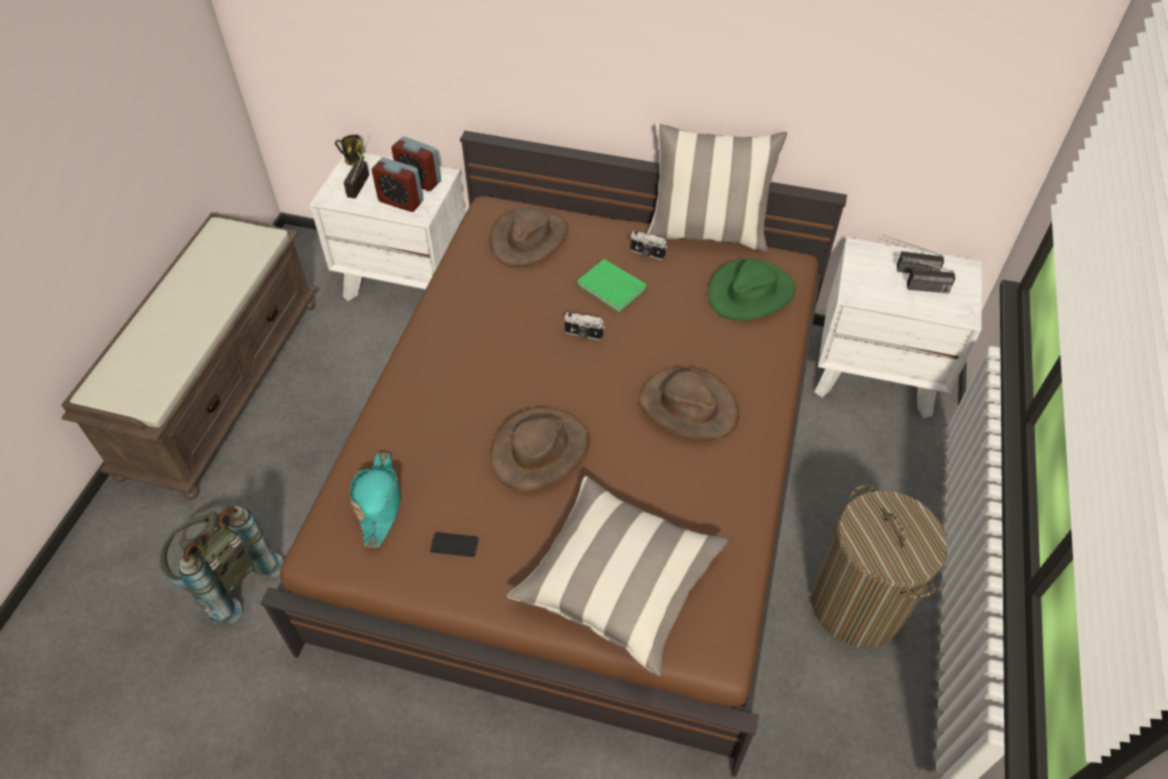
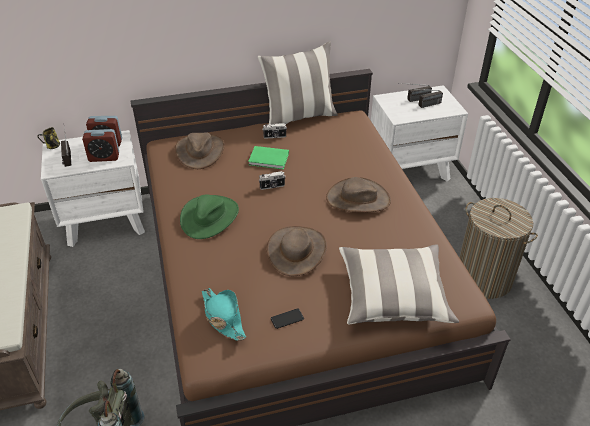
camera: 30 degrees left, 10 degrees down
(751, 292) = (345, 136): green hat -> green hat (209, 217)

